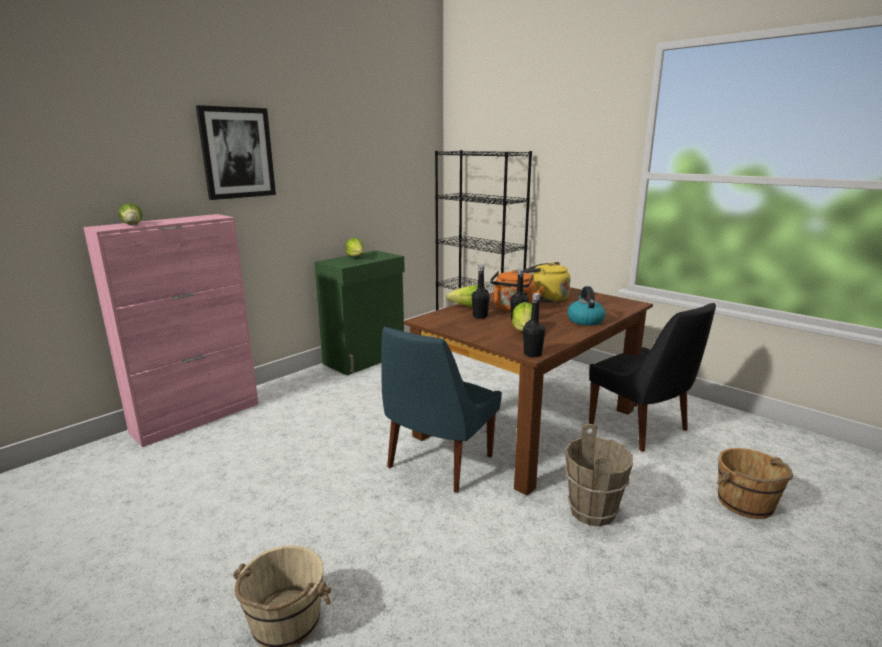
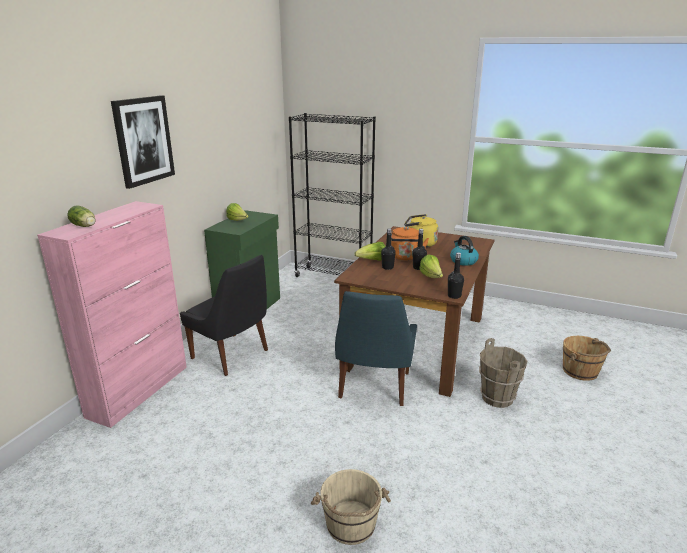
camera: 20 degrees left, 5 degrees up
(641, 428) = (493, 331): black chair -> black chair (232, 355)

